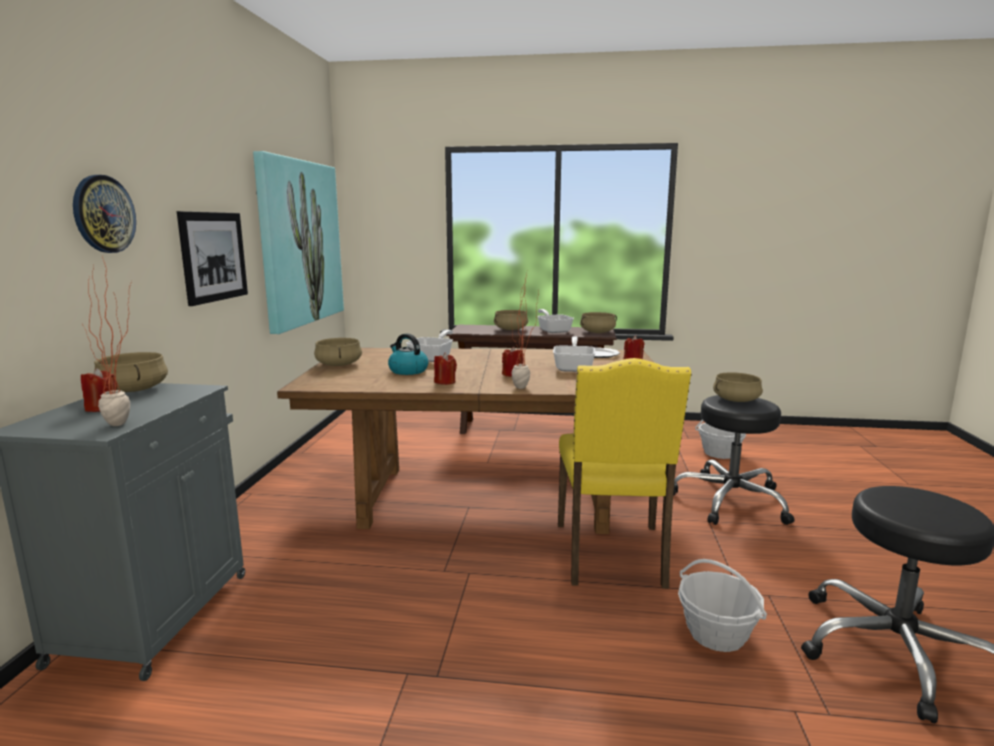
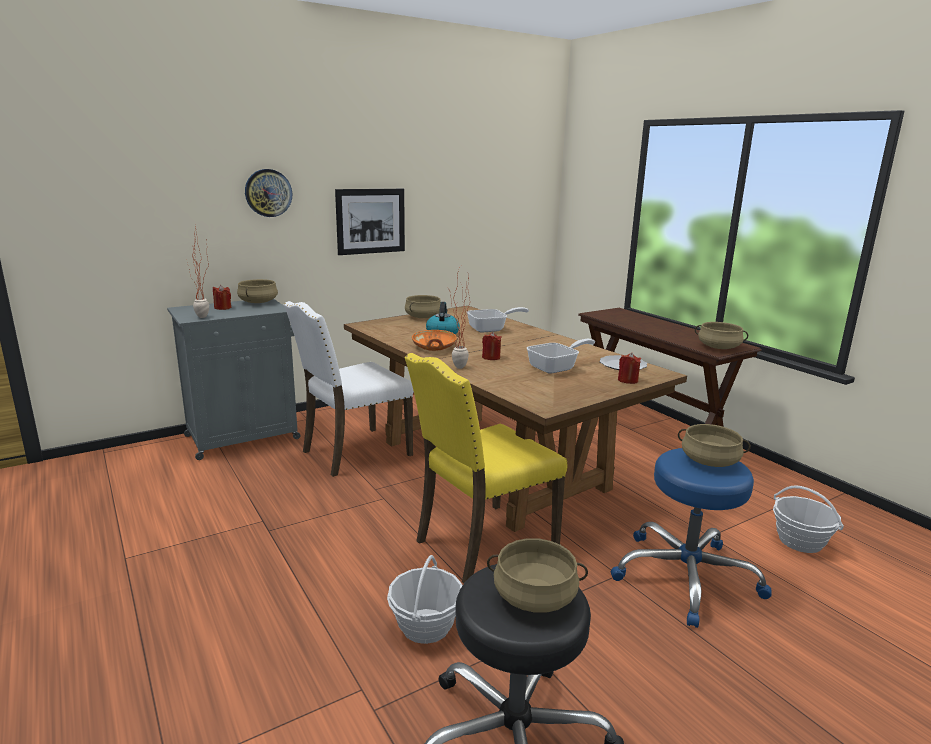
camera: 50 degrees right, 5 degrees up
(300, 243) = (488, 212): picture -> none
(345, 554) = (353, 453): none -> white chair
(445, 382) = (434, 347): red candle -> orange bowl
(510, 329) = (644, 323): beige cooking pot -> beige cooking pot (535, 596)
(553, 330) = (681, 334): frying pan -> none
(729, 500) = (685, 576): black stool -> blue stool

